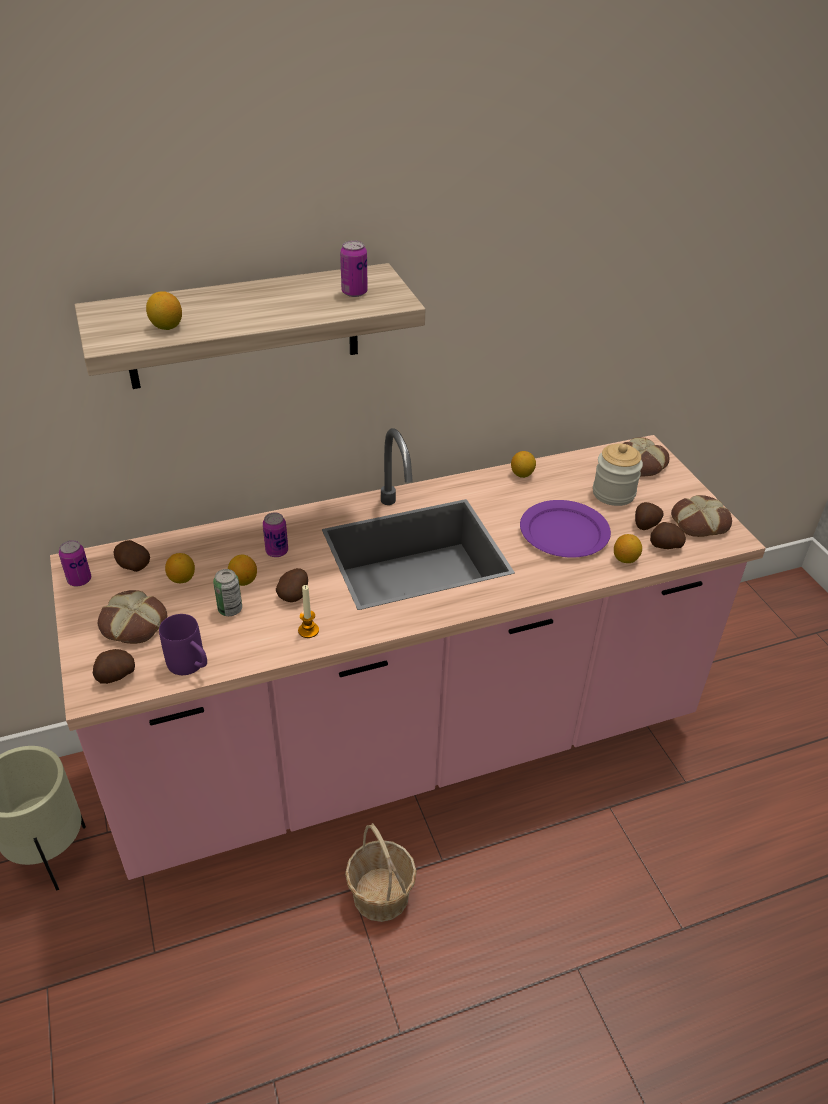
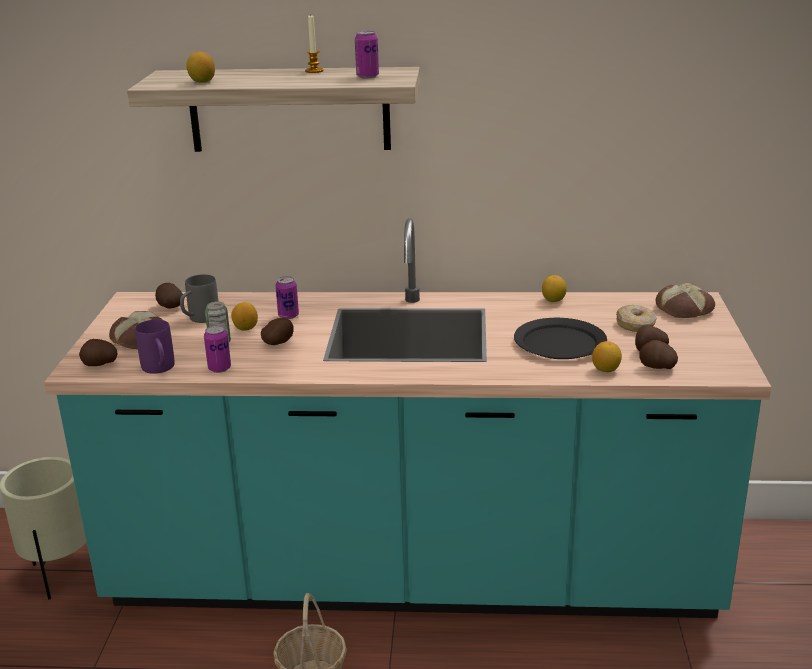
camera: 25 degrees right, 15 degrees down
(79, 580) = (124, 308): can -> can (219, 368)
(182, 579) = (199, 319): lemon -> grey mug
(308, 630) = (270, 365): candle -> candle (314, 71)
(408, 746) = (412, 575): pink counter -> turquoise counter
(564, 533) = (560, 343): purple plate -> black plate
(613, 493) = (635, 325): jar -> donut
(699, 522) = (711, 357): bread -> none

